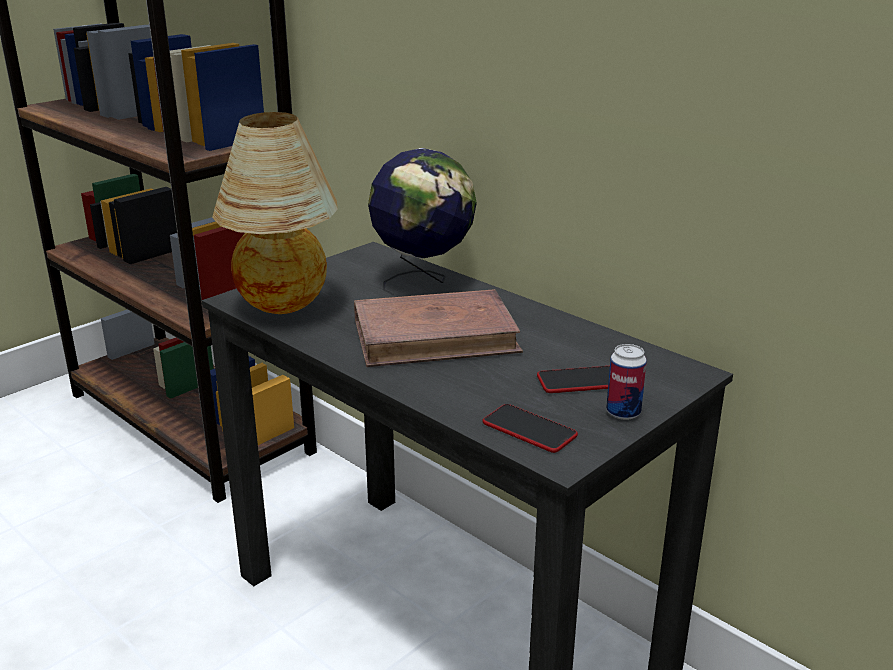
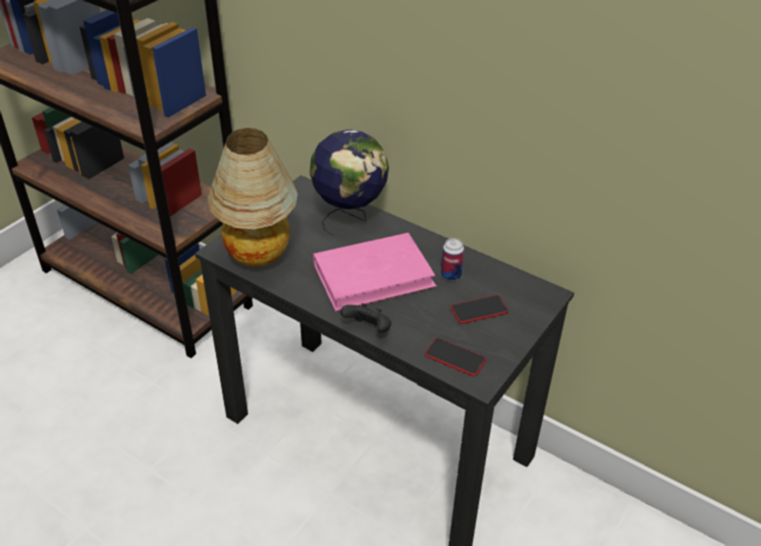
camera: 10 degrees left, 15 degrees up
(407, 389) = (368, 329): none -> black game controller
(435, 336) = (374, 276): brown book -> pink book
(623, 413) = (510, 336): can -> can (451, 275)

